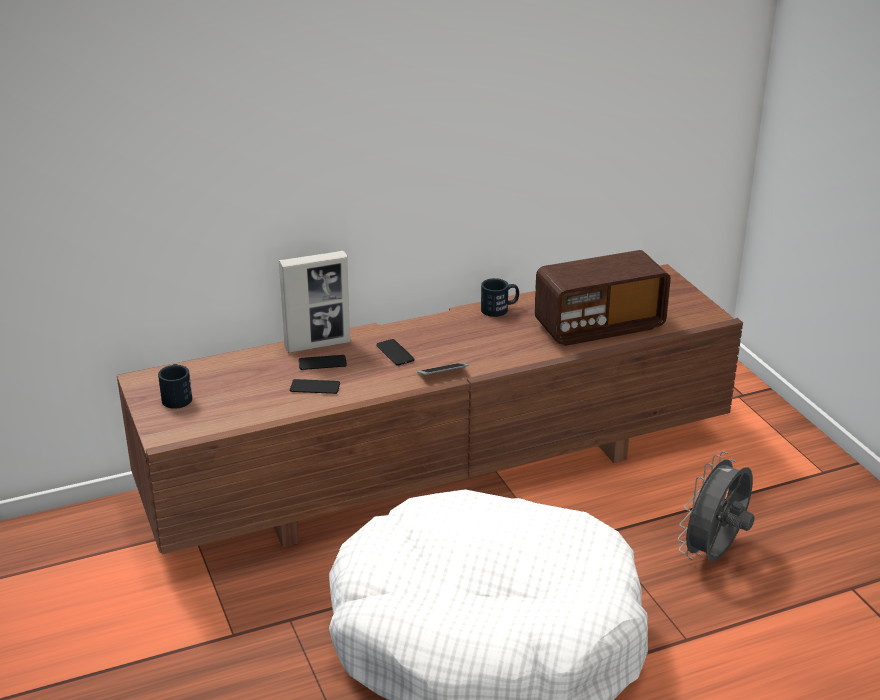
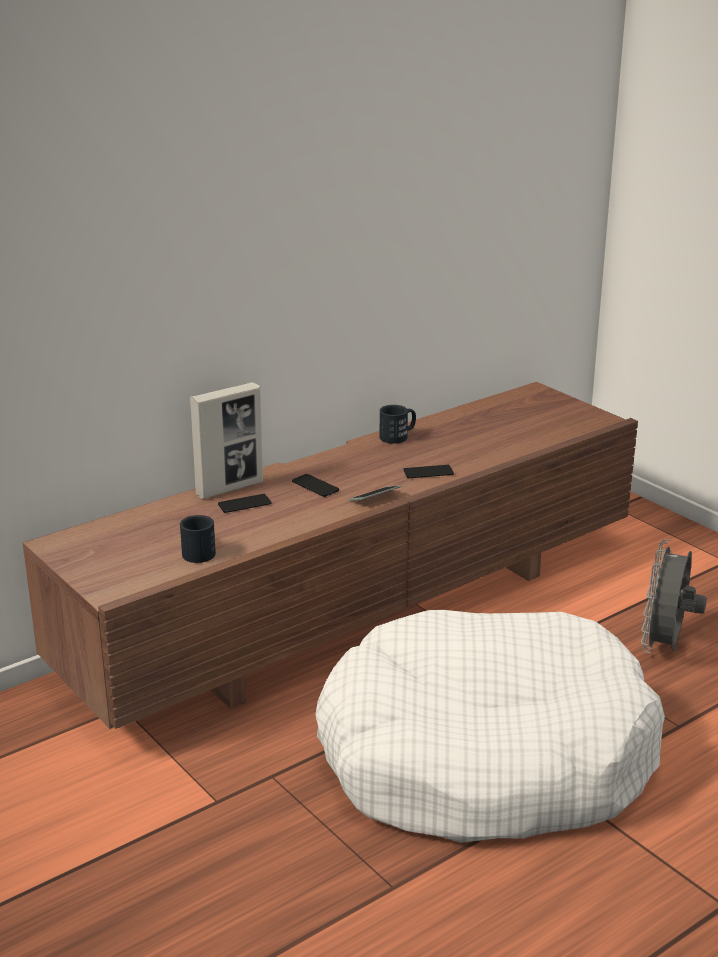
camera: 15 degrees left, 5 degrees down
(177, 396) = (103, 553): black mug -> black mug (196, 551)
(315, 387) = (249, 526): phone -> phone (428, 472)
(599, 326) = (504, 440): radio -> none

